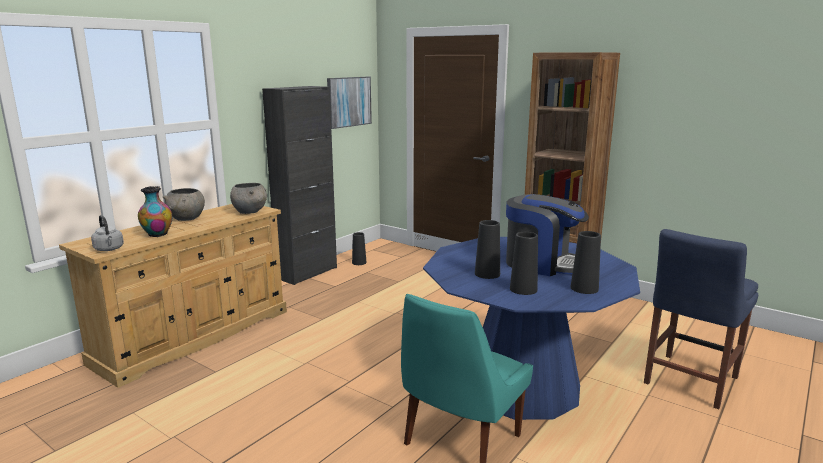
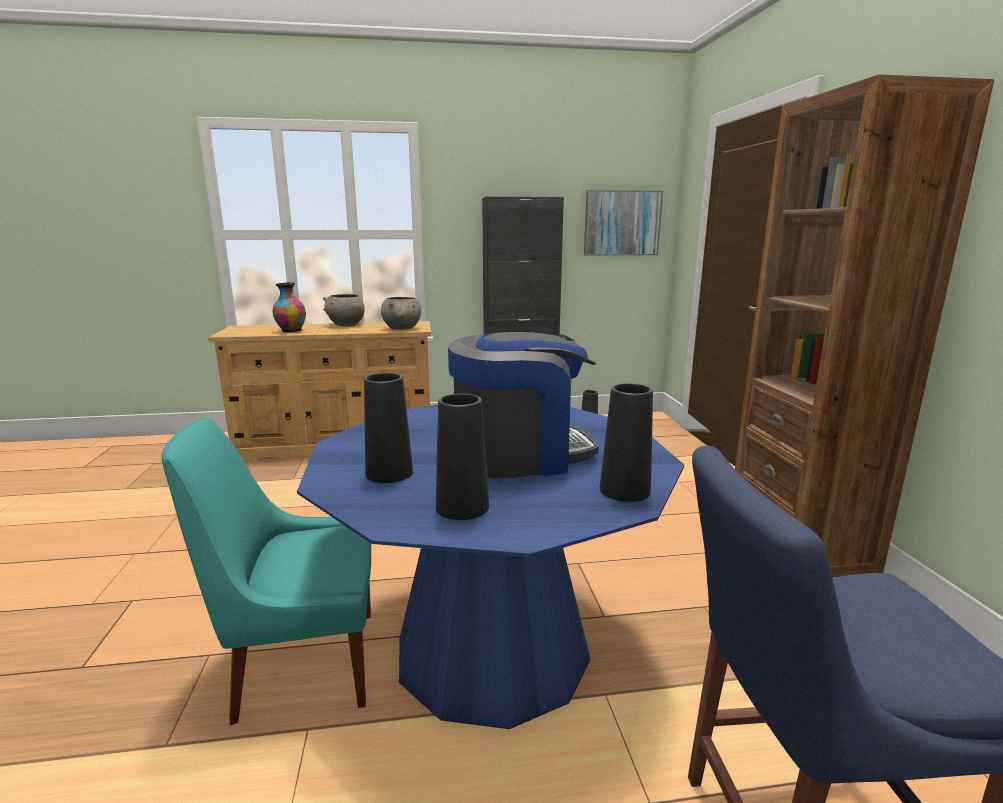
camera: 45 degrees right, 0 degrees up
(109, 249) = (235, 333): grey kettle -> none
(487, 274) = (416, 441): black vase -> black vase (624, 490)
(542, 264) = (520, 455): coffee machine -> coffee machine turned 90 degrees counterclockwise

